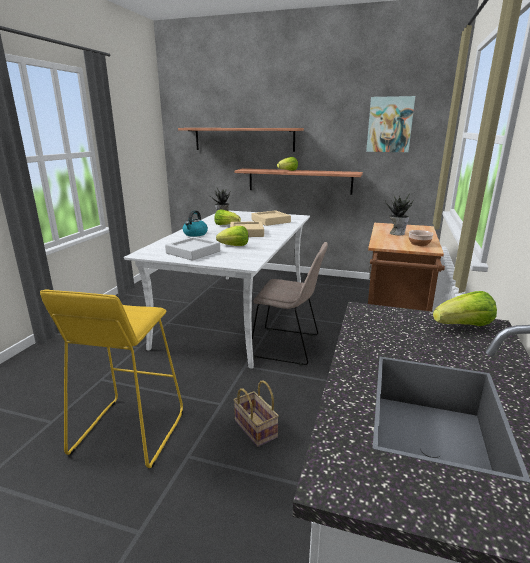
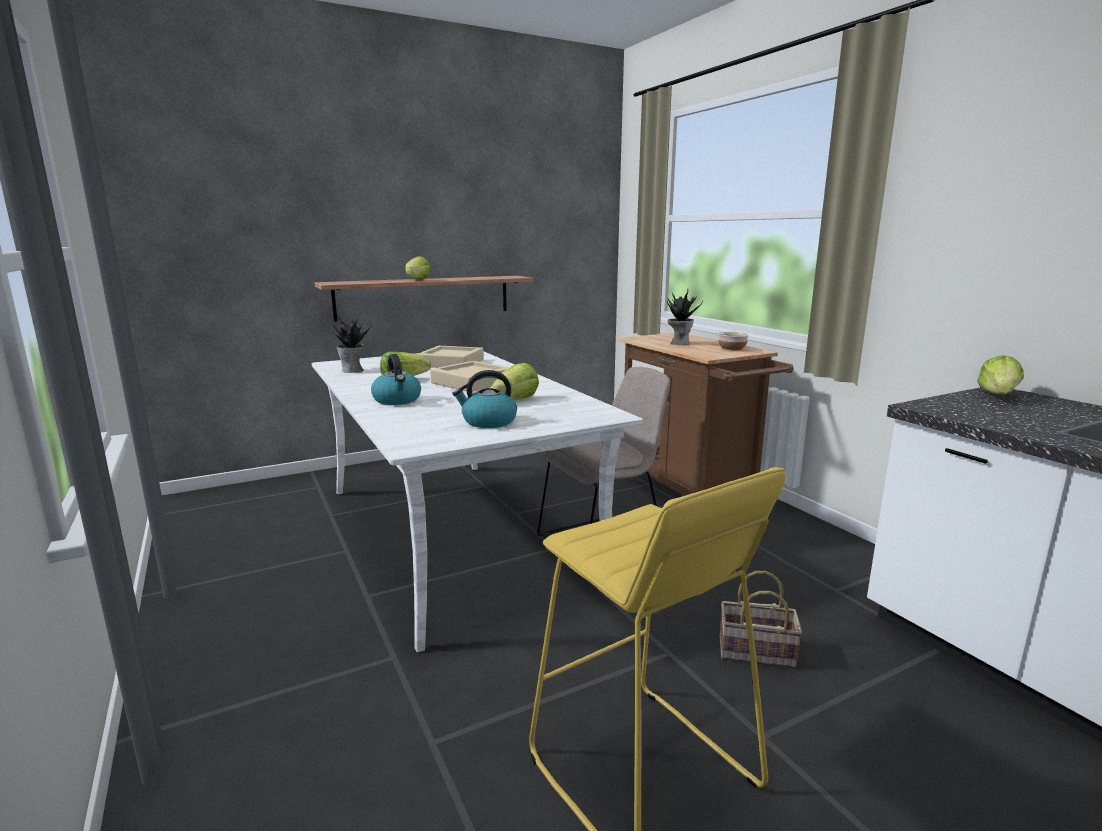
camera: 45 degrees left, 5 degrees down
(193, 252) = (488, 422): grey tray -> kettle
(244, 139) = (313, 228): shelf -> none
(390, 124) = (545, 206): picture -> none

